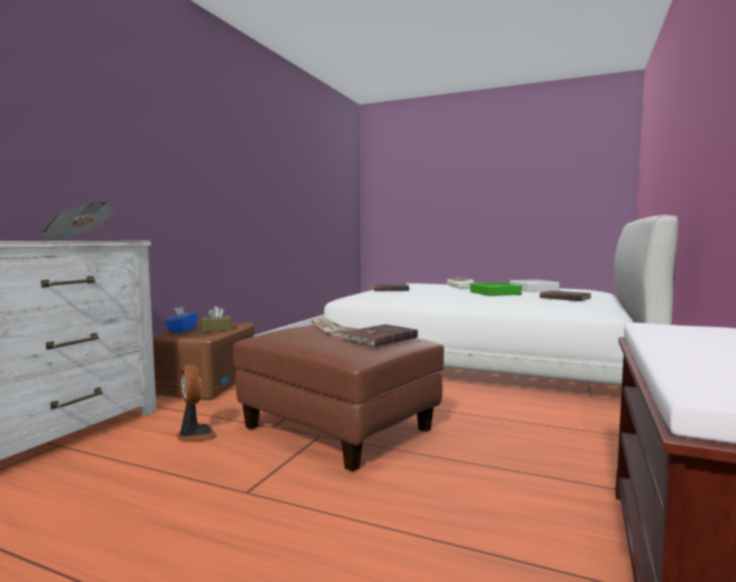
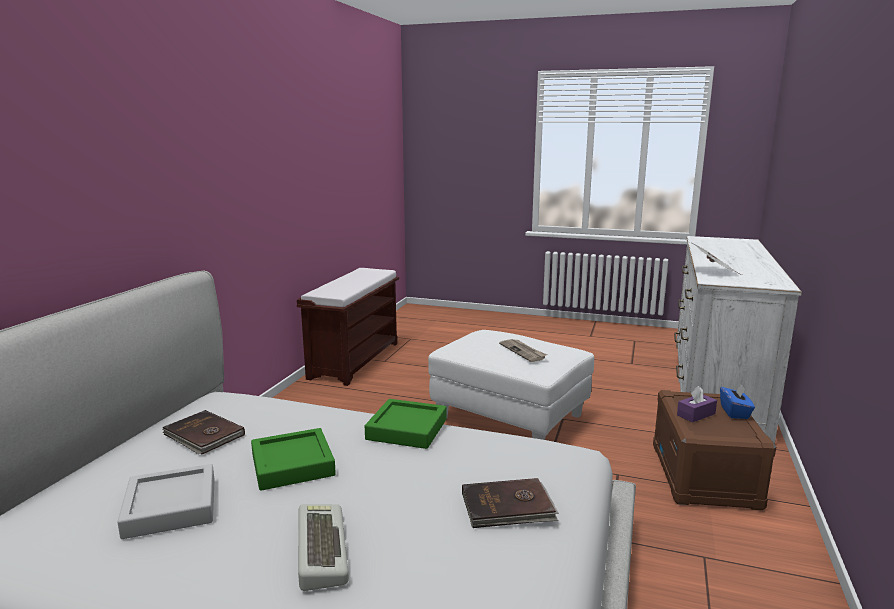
camera: 175 degrees right, 10 degrees up
(195, 435) = (610, 410): fan -> none
(216, 330) = (696, 414): brown tissue box -> purple tissue box
(337, 429) = (510, 418): brown ottoman -> white ottoman
(378, 338) = (476, 341): brown book -> none
(441, 298) = (407, 429): none -> green tray

